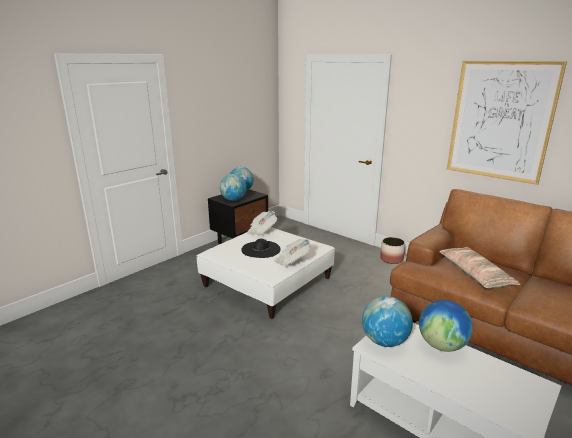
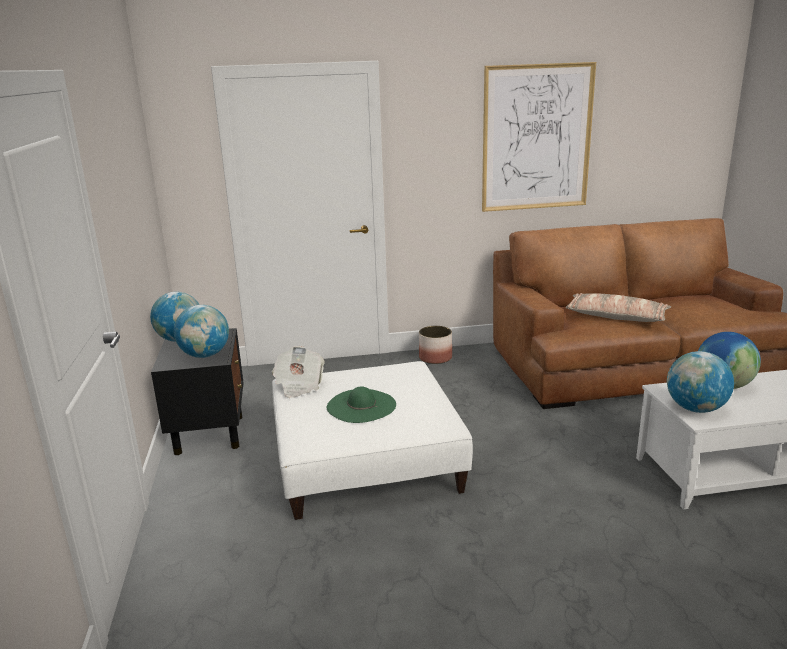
camera: 50 degrees left, 0 degrees up
(261, 249) = (361, 406): black hat -> green hat
(292, 261) = (428, 397): newspaper -> none

